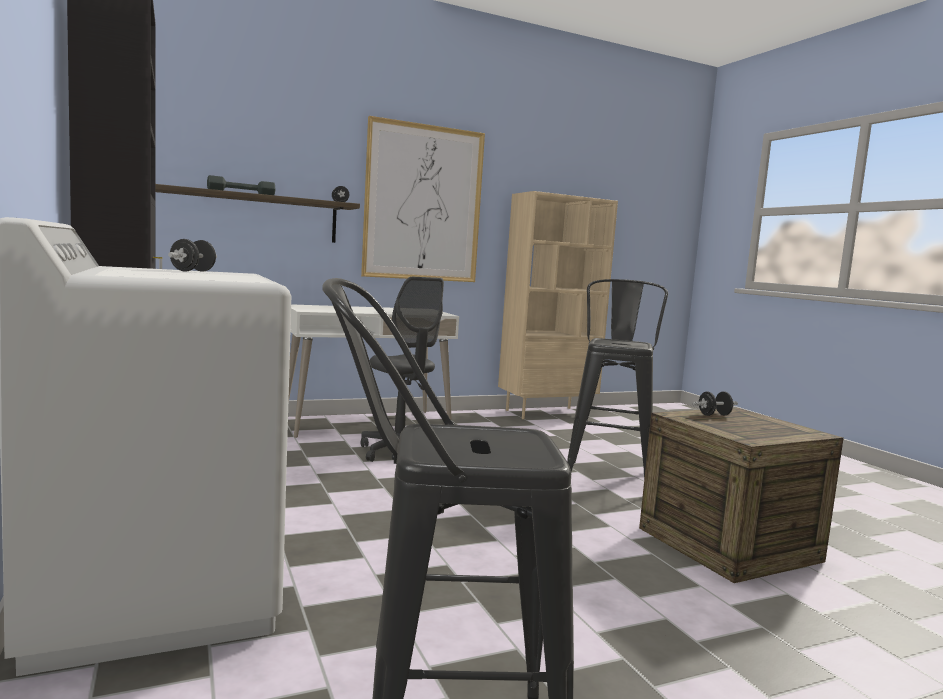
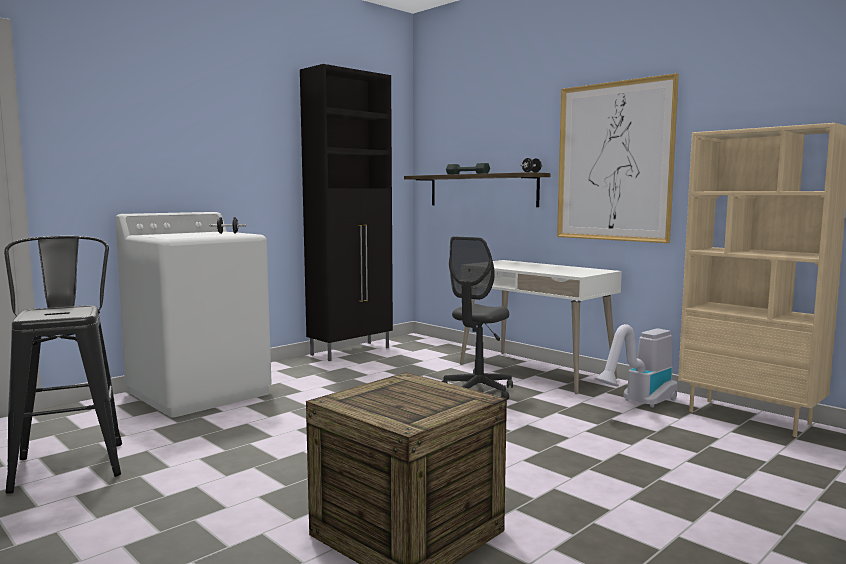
camera: 70 degrees right, 0 degrees up
(495, 424) = (639, 404): none -> vacuum cleaner
(609, 474) = (554, 465): black stool -> none
(714, 415) = (434, 389): black dumbbell -> none

